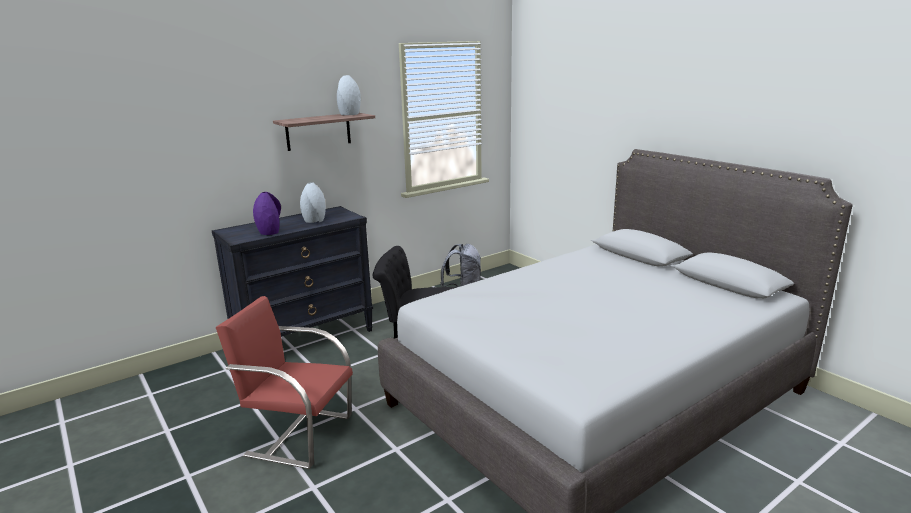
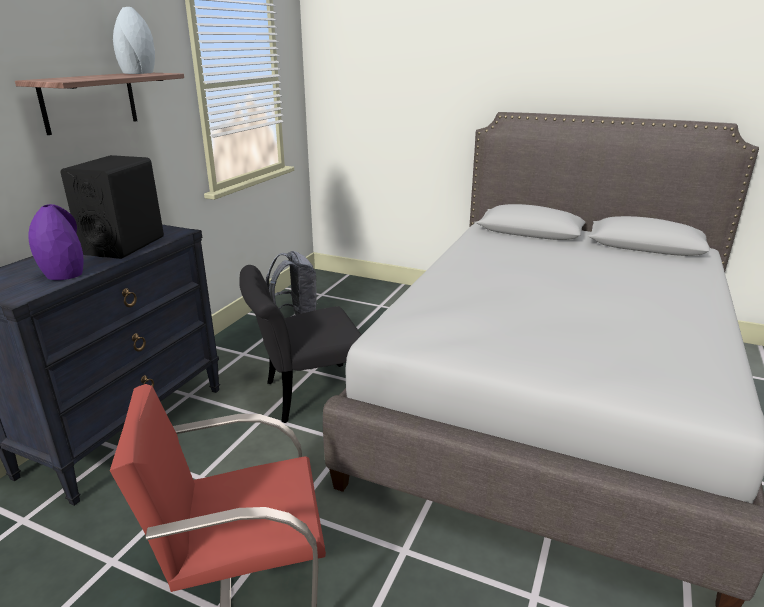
camera: 30 degrees left, 5 degrees up
(315, 220) = (124, 245): grey vase -> black speaker

